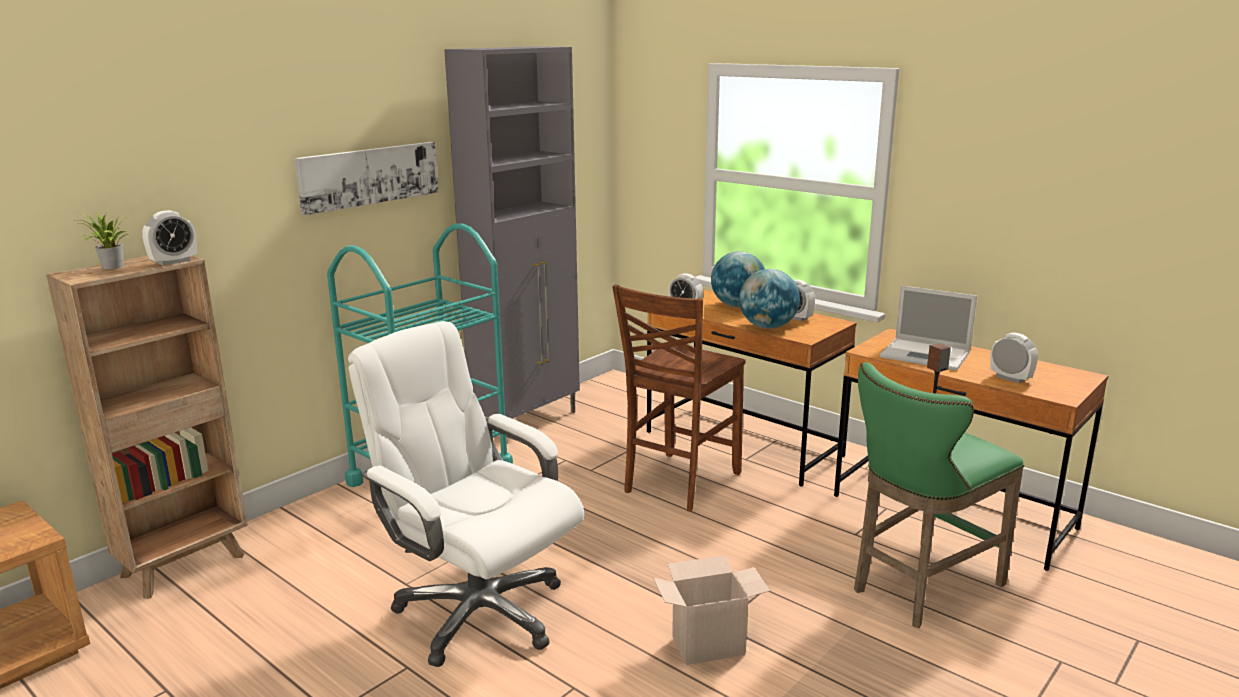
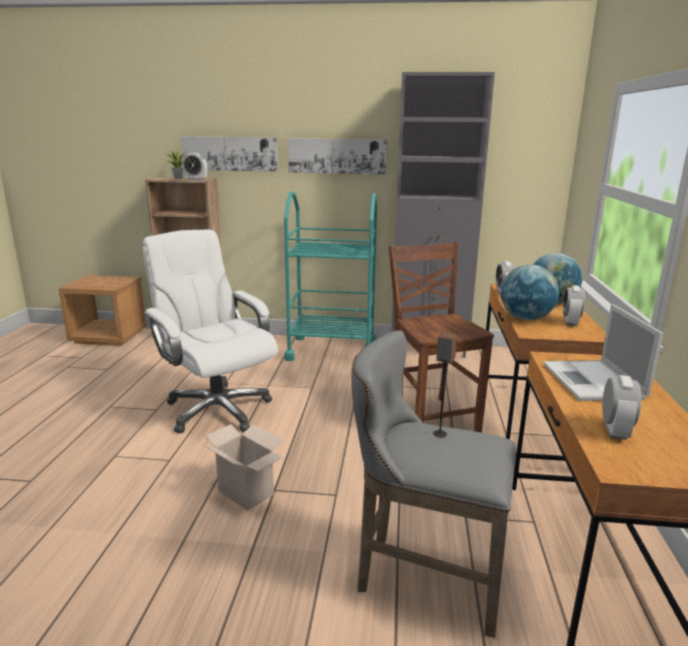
camera: 55 degrees right, 0 degrees up
(193, 200) = (230, 153): none -> picture
(478, 612) = (217, 409): white office chair -> white office chair turned 45 degrees counterclockwise
(679, 482) = (431, 418): brown chair -> brown chair turned 75 degrees clockwise
(919, 588) = (422, 576): green stool -> grey stool

